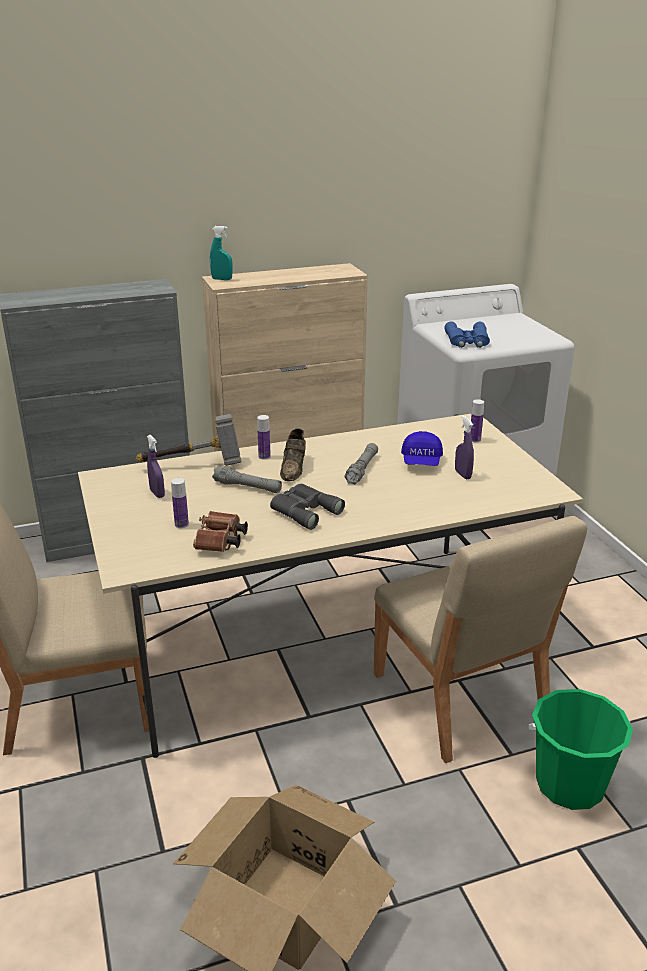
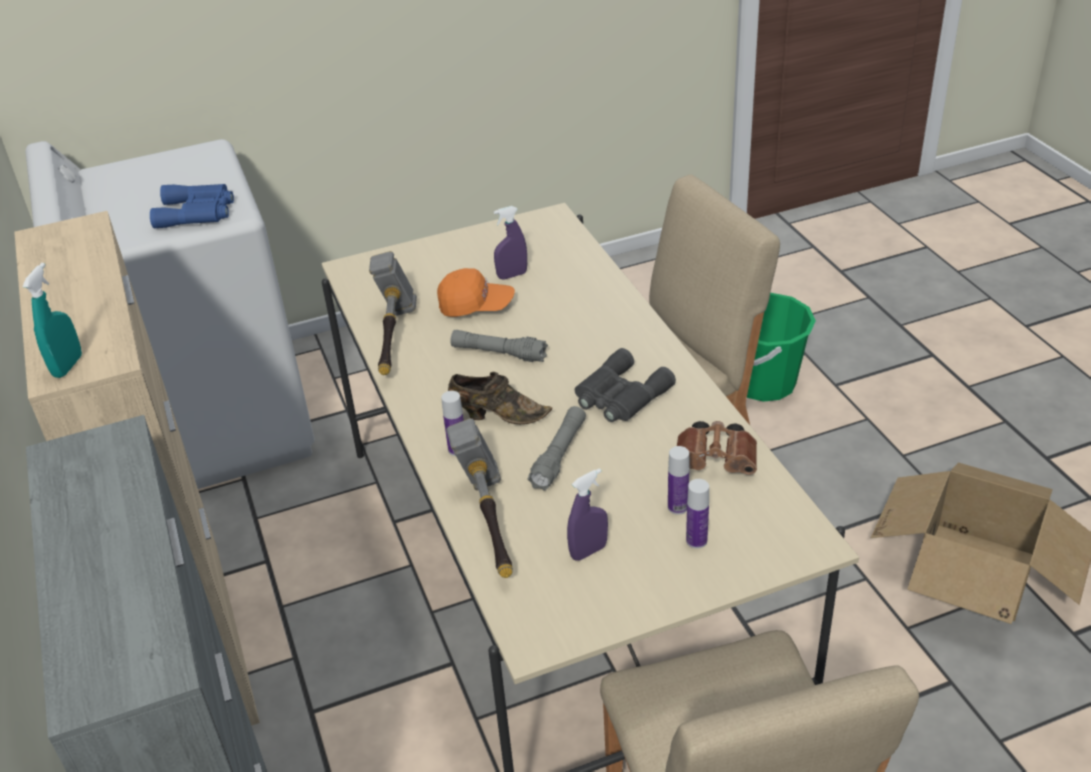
camera: 90 degrees left, 10 degrees up
(382, 436) = (394, 340): none -> hammer
(421, 462) = (476, 306): blue cap -> orange cap
(475, 440) = (411, 265): bottle -> bottle (696, 540)

